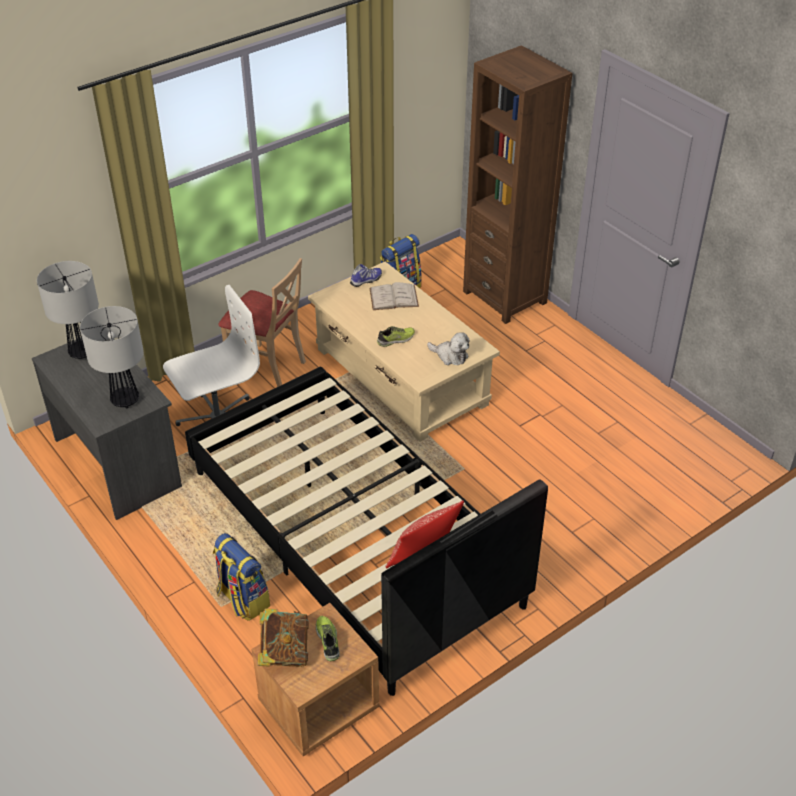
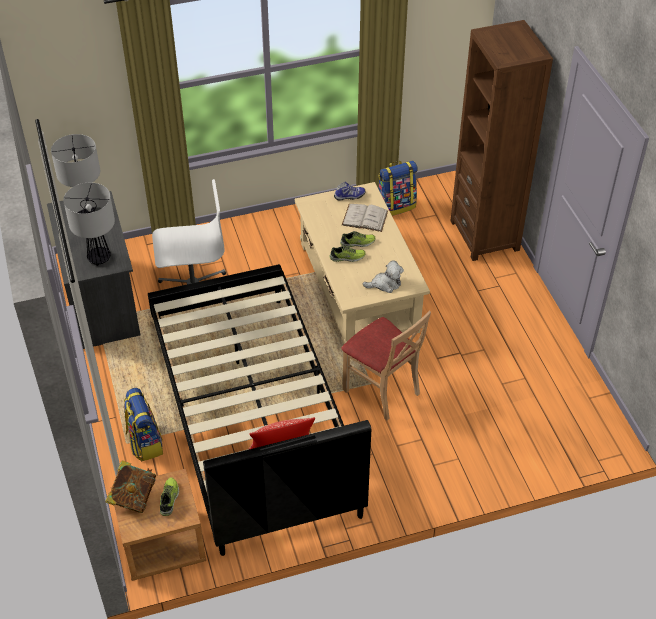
camera: 20 degrees right, 5 degrees up
(267, 368) = (252, 250): beige chair -> beige chair (382, 390)
(399, 323) = (357, 243): none -> shoe
(450, 356) = (385, 284): plush toy -> plush toy turned 60 degrees counterclockwise

